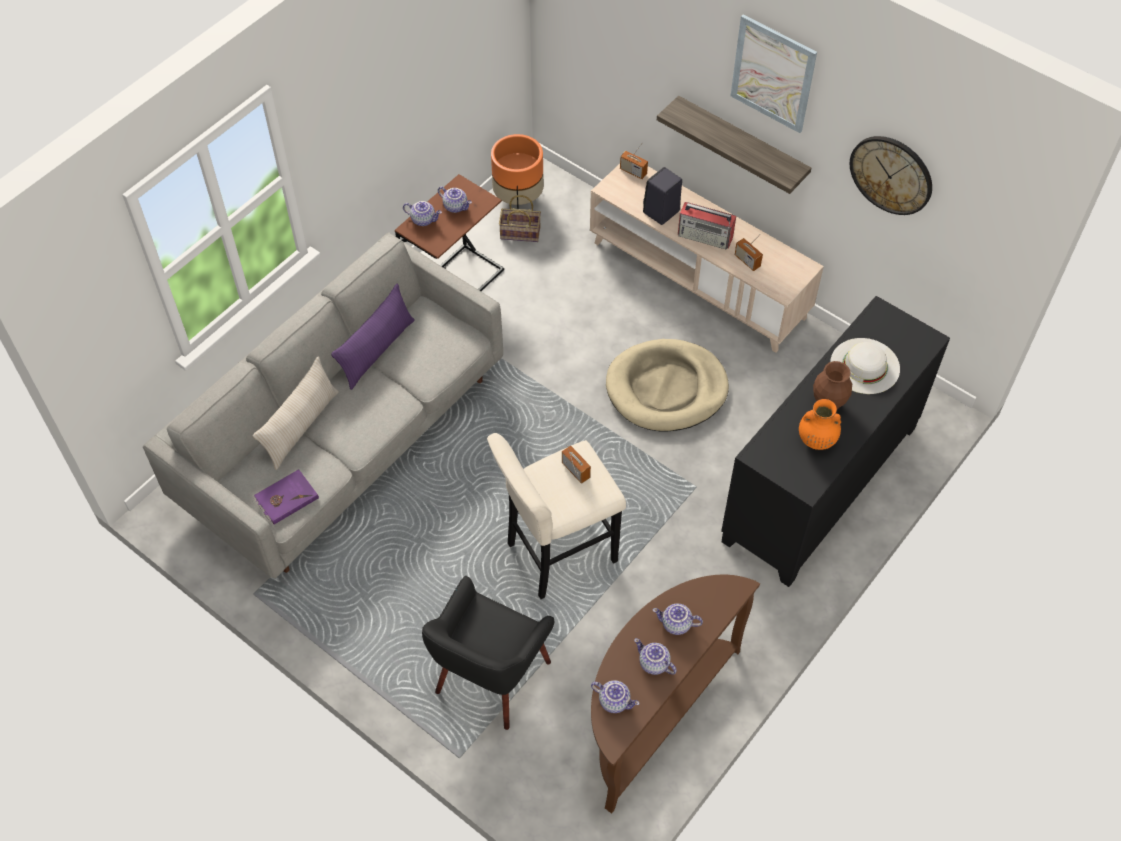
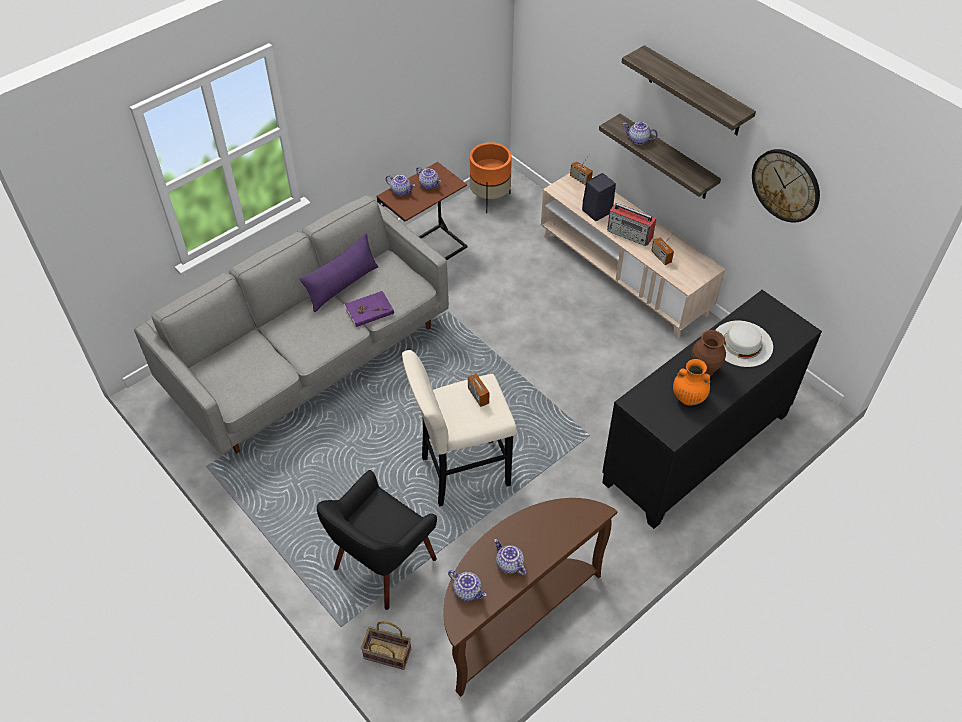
camera: 10 degrees right, 5 degrees down
(285, 498) = (240, 387): purple book -> purple book (369, 310)
(301, 427) = (267, 335): beige pillow -> none
(519, 233) = (485, 222): basket -> basket (386, 654)
(666, 388) = (580, 354): beige dog bed -> none
(676, 625) = (536, 534): teapot -> teapot (638, 140)
(773, 73) = (695, 92): picture -> shelf

